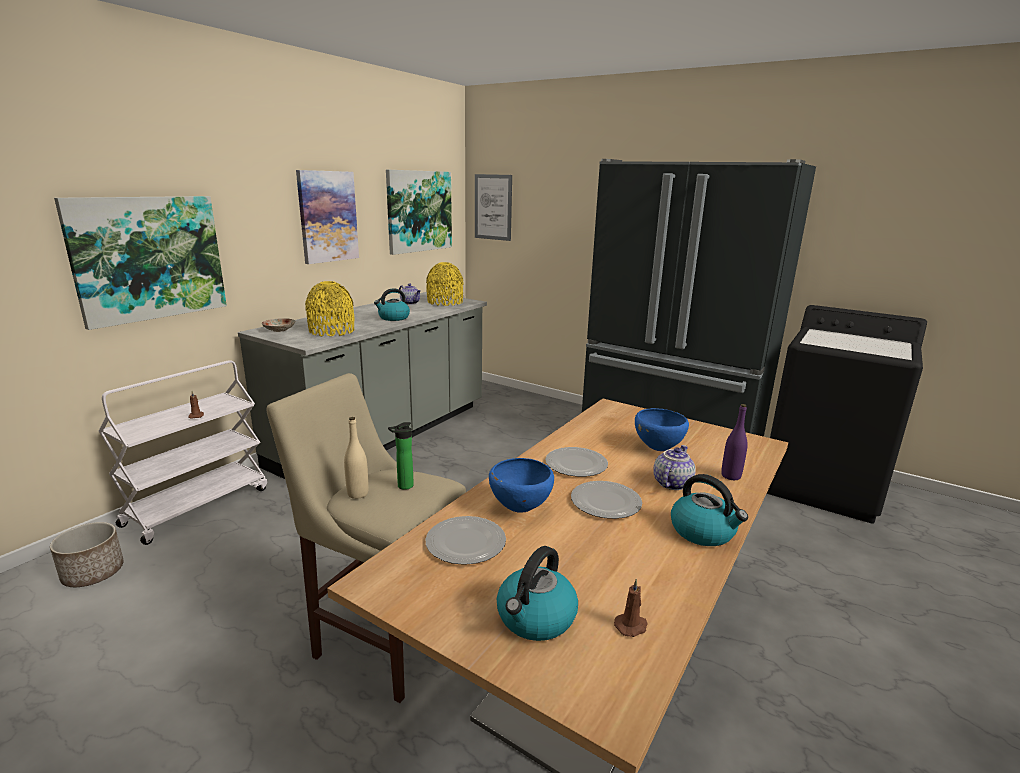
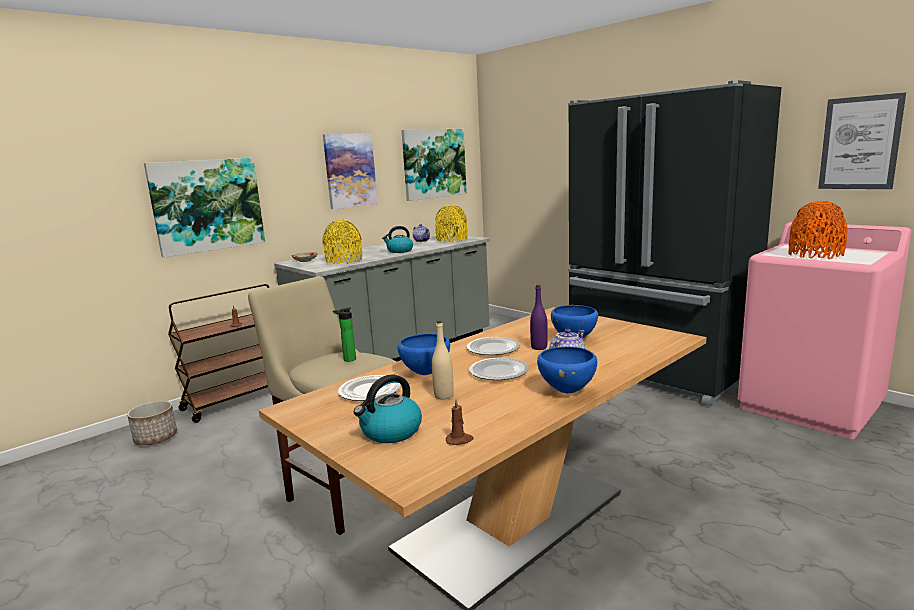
camera: 15 degrees right, 5 degrees down
(198, 506) = (238, 399): white cart -> brown cart
(358, 494) = (312, 363): beige bottle -> beige bottle (444, 396)
(493, 207) = (502, 156): picture -> picture (860, 143)
(703, 532) = (567, 391): kettle -> blue bowl
(731, 476) = (626, 358): purple bottle -> purple bottle (539, 347)
(822, 486) = (811, 406): black washing machine -> pink washing machine
(851, 345) = (815, 255): none -> orange vase

